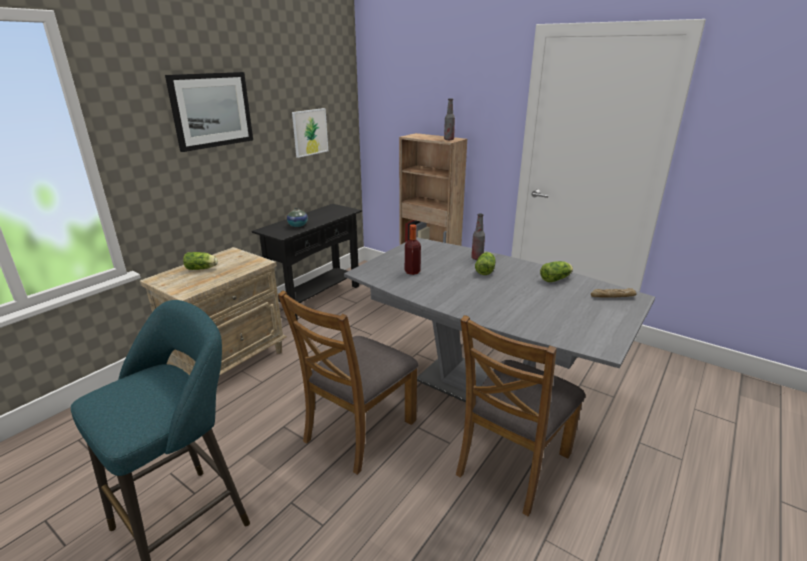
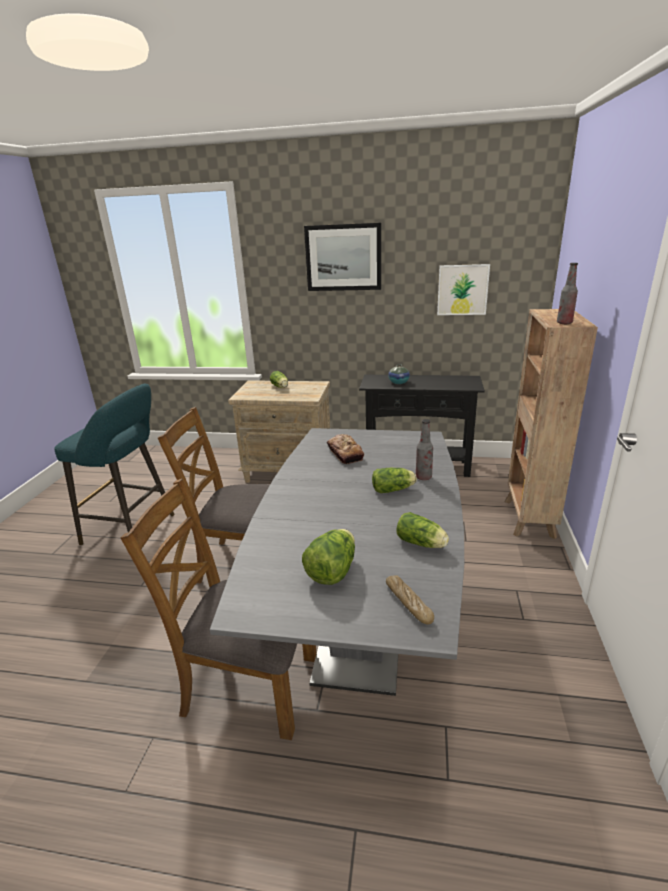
camera: 65 degrees right, 0 degrees up
(412, 272) = (345, 453): bottle -> bread
(572, 310) = (332, 571): none -> lettuce

